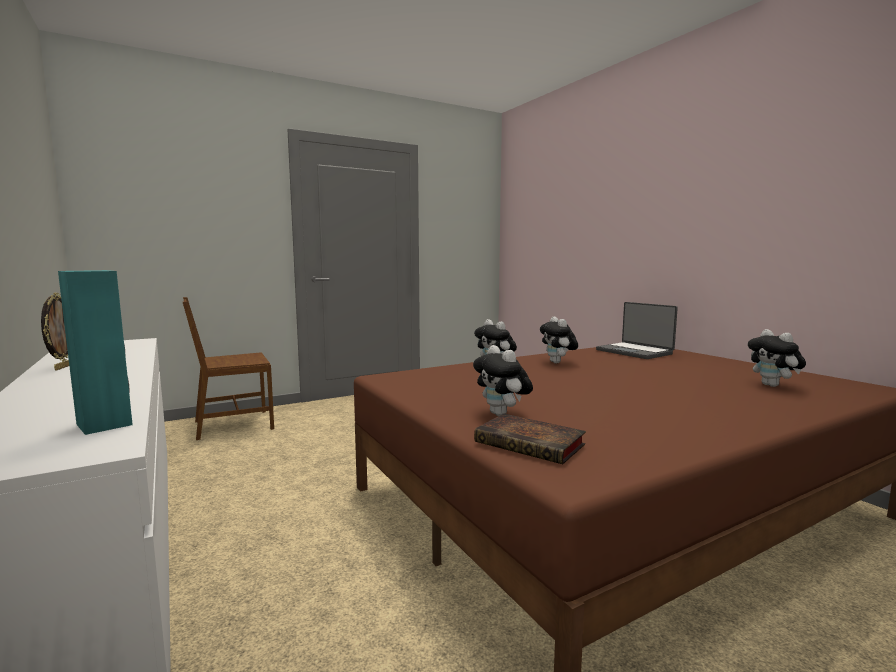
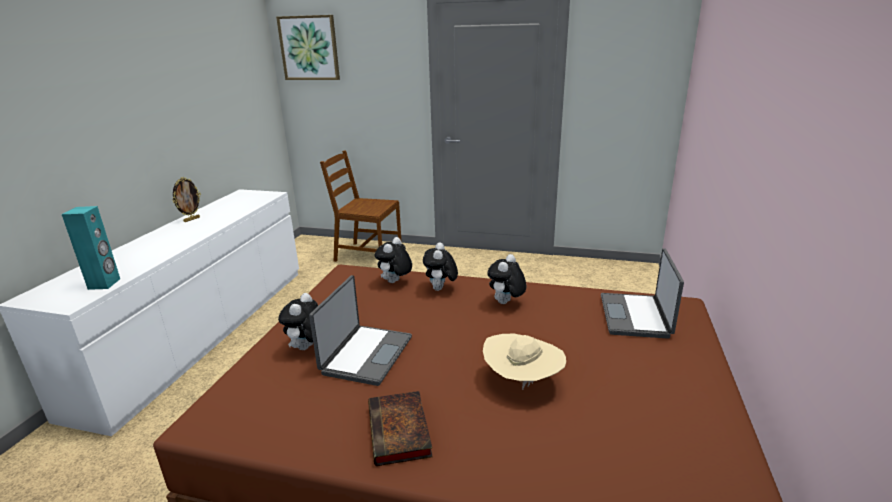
camera: 45 degrees right, 15 degrees up
(125, 169) = (309, 48): none -> picture
(532, 444) = (252, 386): book -> book (400, 433)
(556, 403) = (365, 355): none -> laptop
(674, 383) = (522, 381): none -> beige hat
(773, 385) = (616, 442): plush toy -> plush toy (395, 282)

